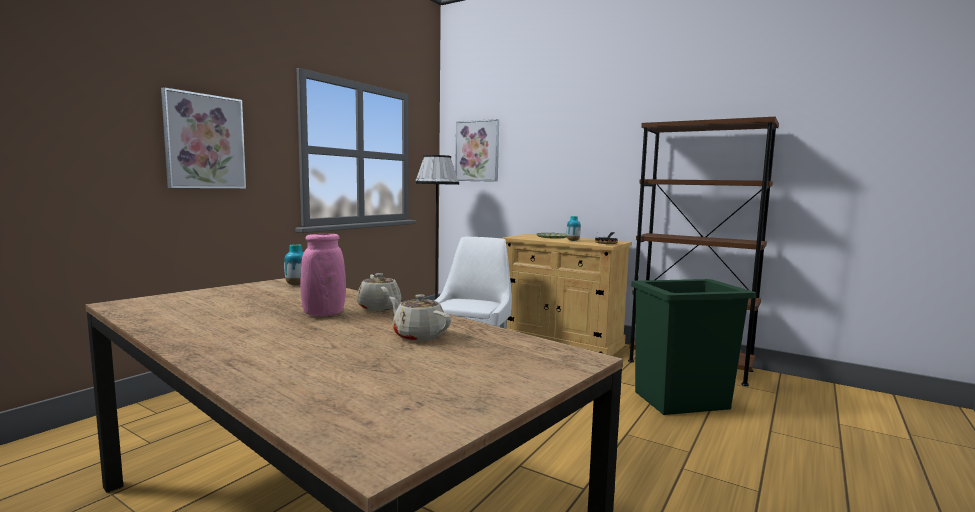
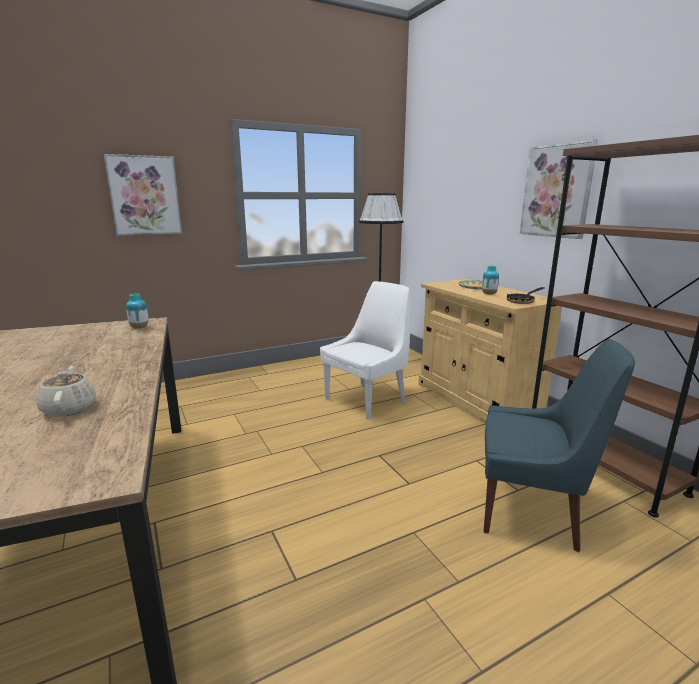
camera: 30 degrees right, 10 degrees up
(324, 314) = (77, 366): pink vase -> none
(379, 307) = (129, 364): beige teapot -> none
(477, 151) = (431, 185): picture -> picture (557, 191)
(682, 400) = (532, 511): green trash can -> blue chair

